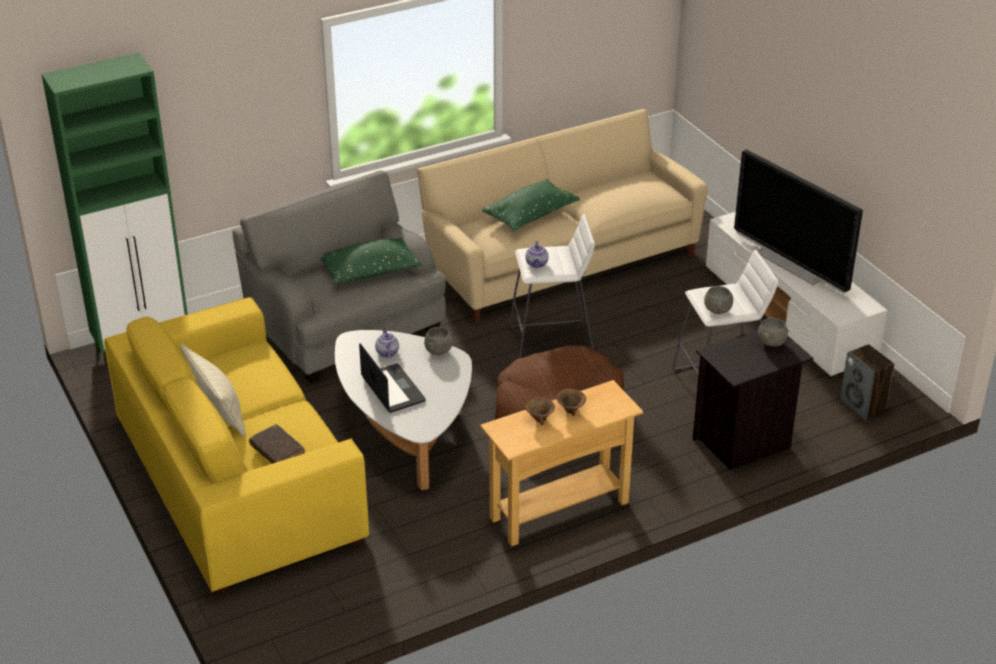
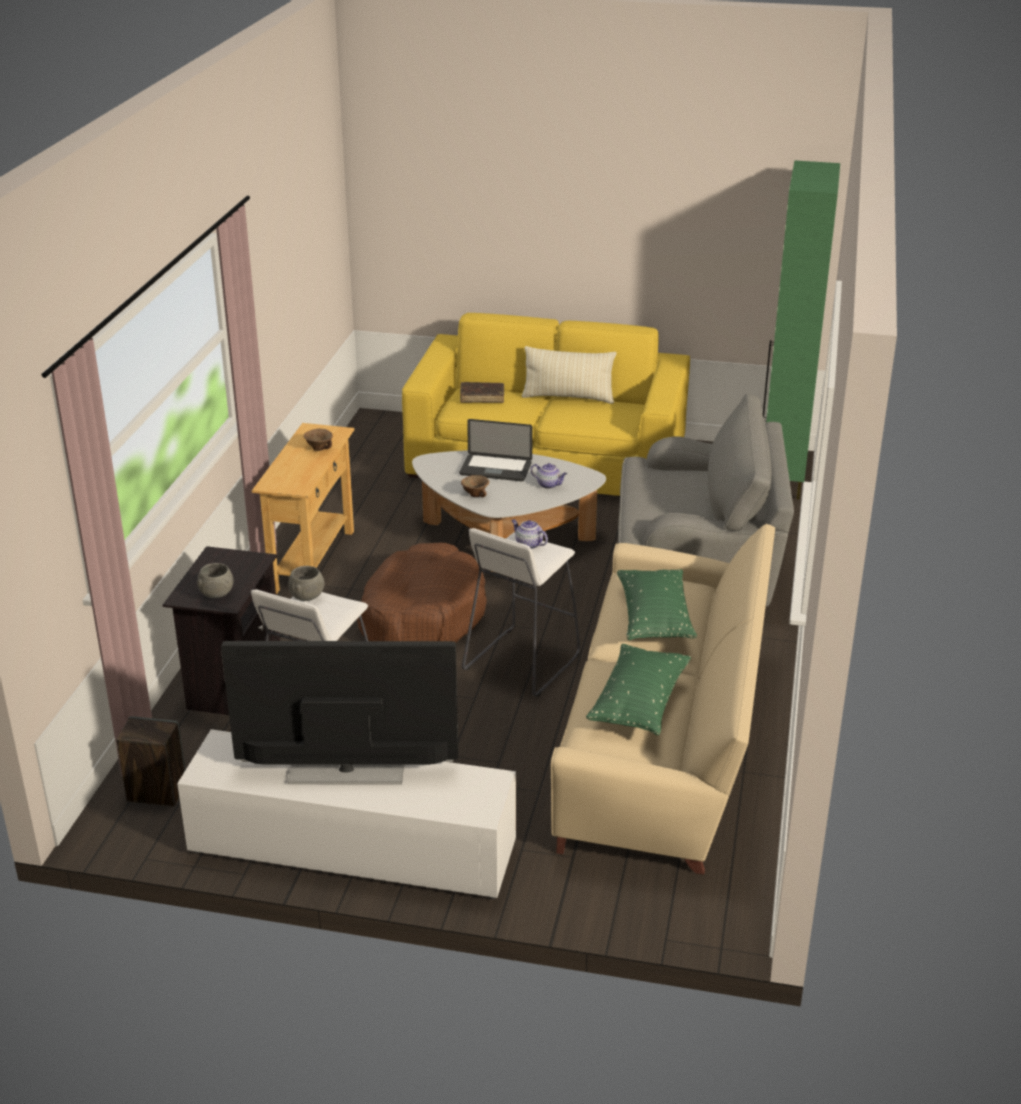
camera: 130 degrees right, 5 degrees down
(370, 272) = (673, 507): green pillow -> green pillow (639, 703)
(438, 351) = (516, 505): grey bowl -> none
(570, 410) = (306, 463): brown bowl -> brown bowl (475, 495)

